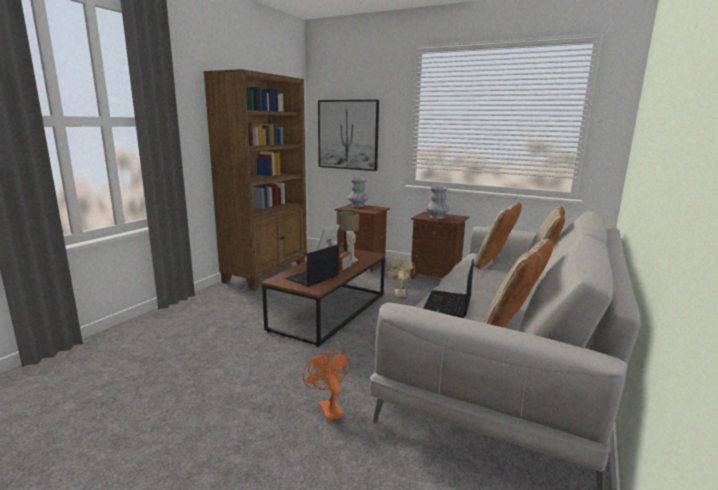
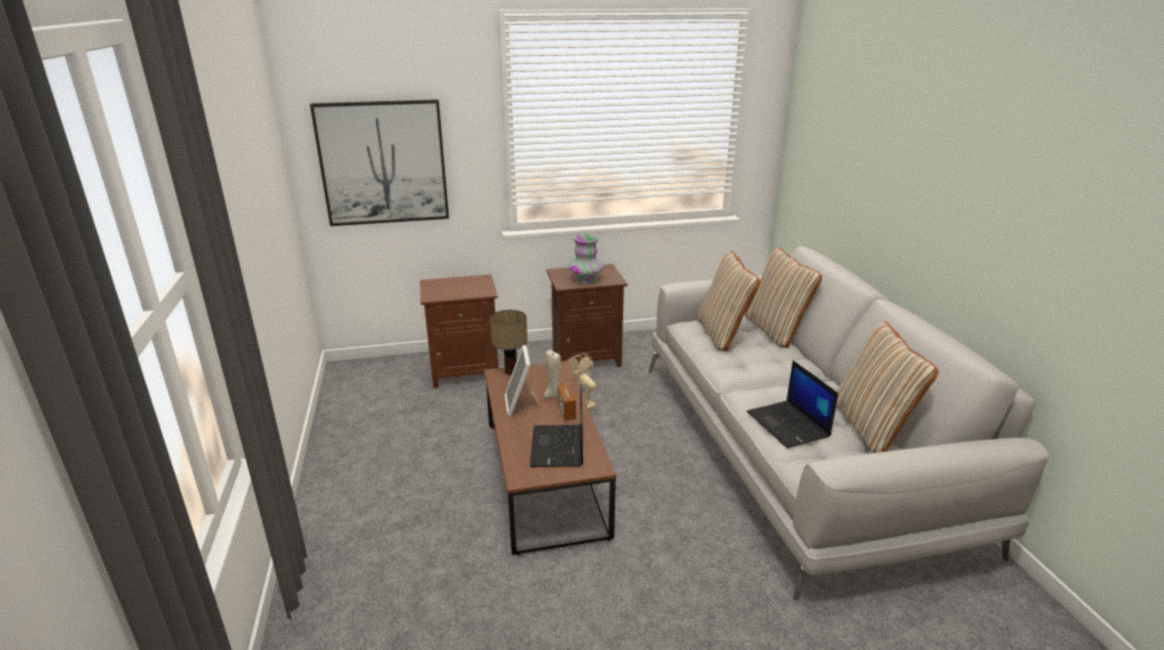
camera: 40 degrees left, 10 degrees up
(266, 273) = (348, 451): brown bookcase -> none
(328, 407) = (738, 613): orange fan -> none
(358, 206) = (442, 284): vase -> none

